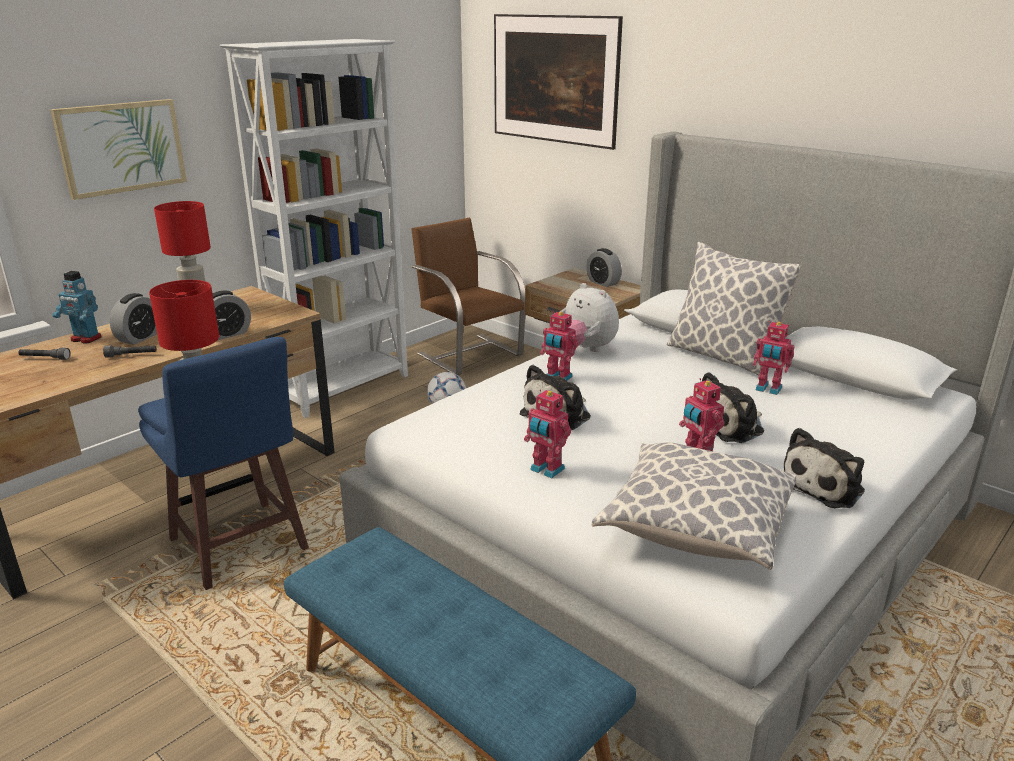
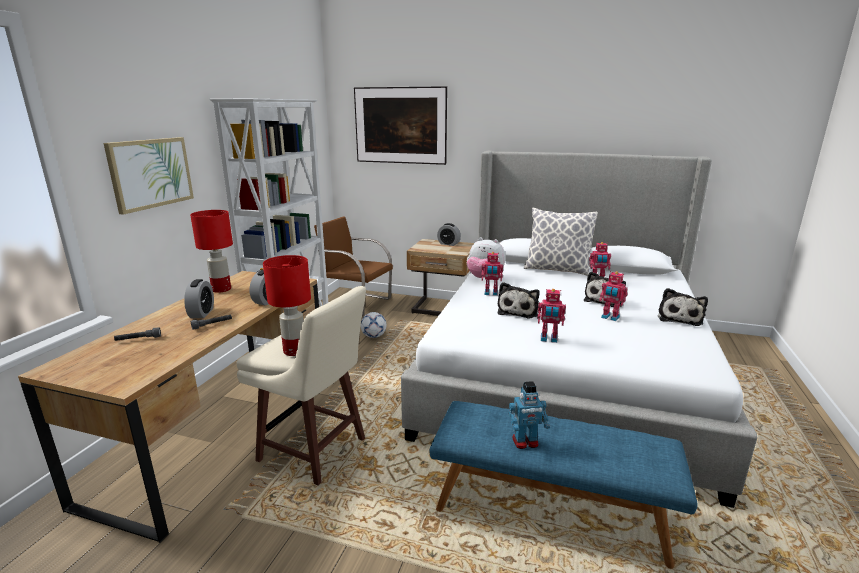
camera: 25 degrees left, 5 degrees down
(85, 339) = (156, 321): toy robot -> toy robot (525, 442)
(239, 546) = (314, 451): blue stool -> beige stool
(695, 529) = (654, 350): pillow -> none

